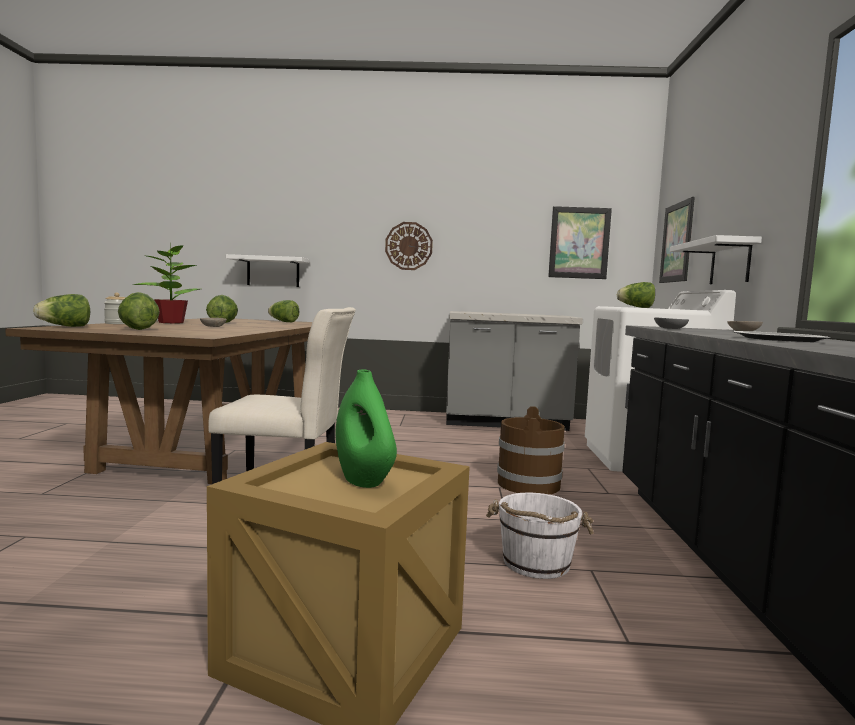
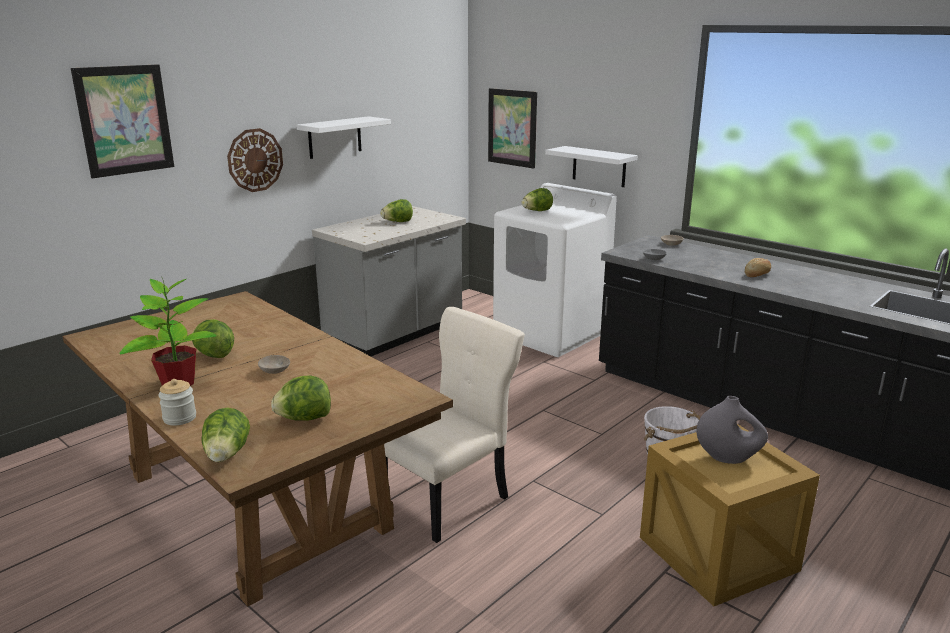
camera: 50 degrees left, 15 degrees up
(273, 272) = (77, 234): white shelf -> white shelf (335, 137)
(283, 322) = (206, 316): lettuce -> lettuce (397, 222)
(364, 480) = (728, 458): green vase -> grey vase
(529, 484) = (550, 397): brown bucket -> none
(579, 243) = (414, 126): picture -> picture (125, 120)
(778, 339) = (757, 274): plate -> bread

